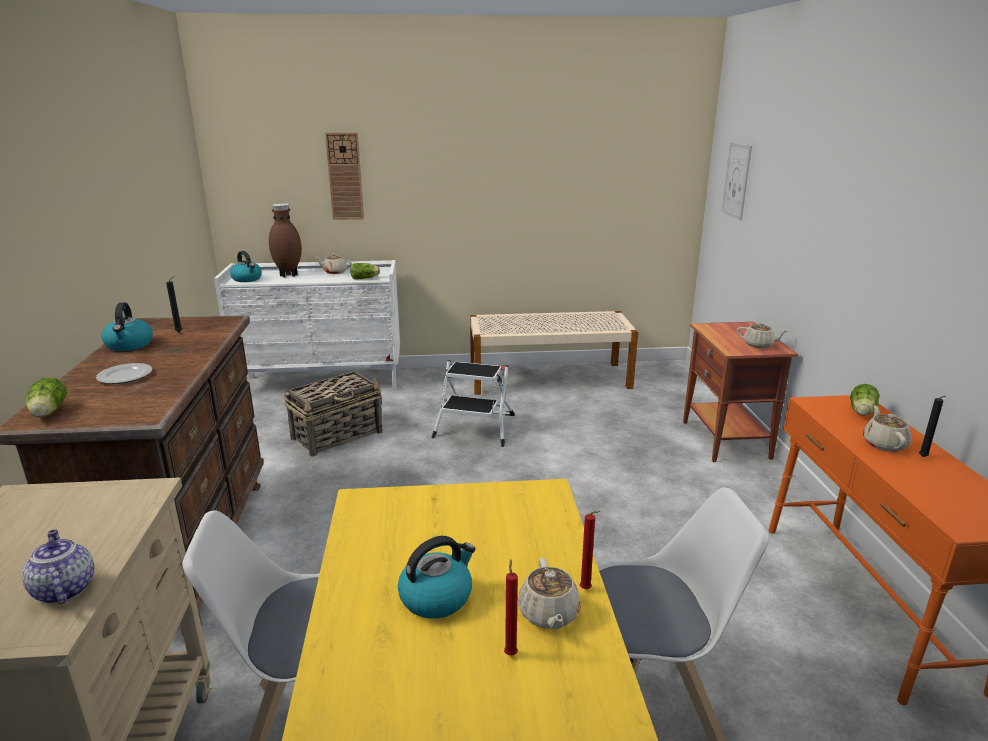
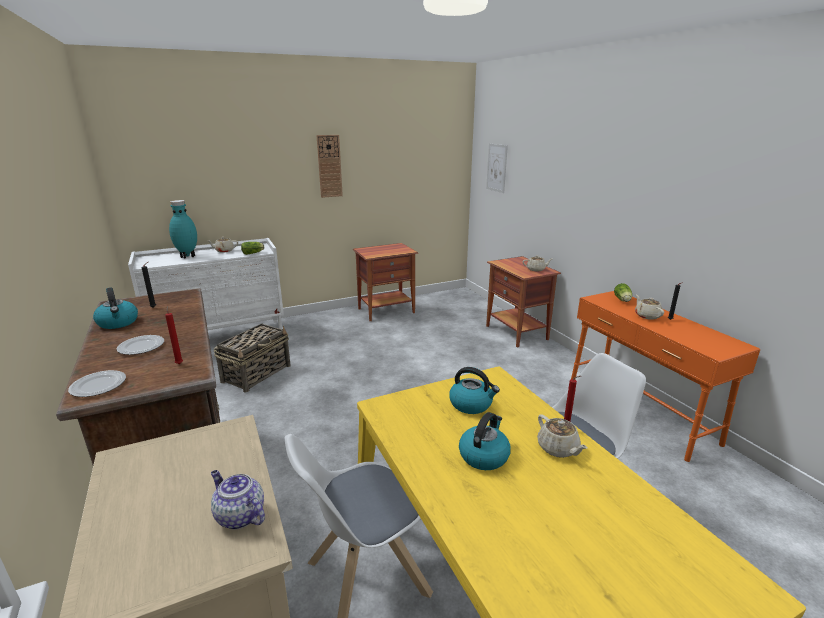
camera: 20 degrees left, 0 degrees up
(48, 412) = (99, 386): lettuce -> plate
(247, 279) = (154, 262): kettle -> kettle (471, 404)
(288, 275) = (187, 256): brown vase -> turquoise vase
(345, 176) = (224, 176): wall clock -> wall clock (329, 166)
(476, 427) = (356, 350): step ladder -> none
(510, 653) = (556, 477): red candle -> red candle (179, 363)
(549, 378) = (386, 310): beige bench -> nightstand

